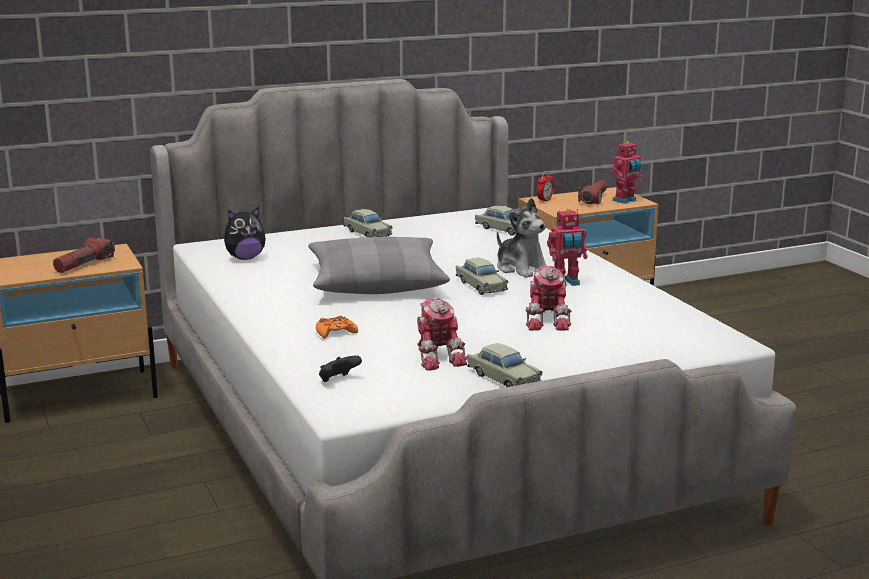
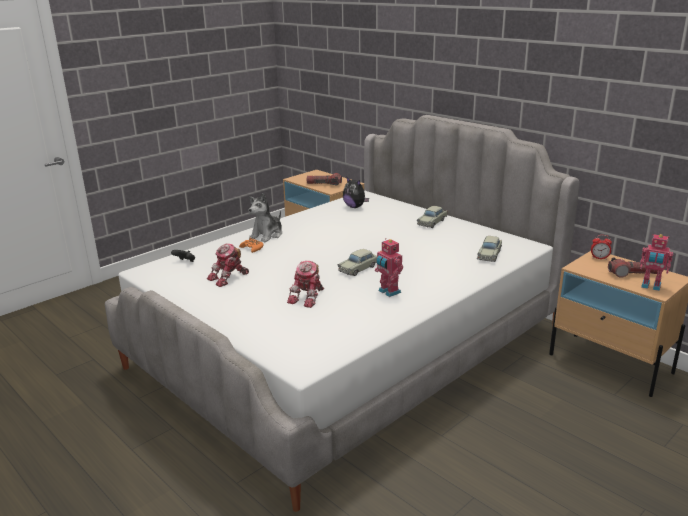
camera: 70 degrees right, 5 degrees up
(376, 281) = (343, 241): grey pillow -> none
(503, 378) = (203, 300): beige toy car -> none
(521, 268) = (406, 274): plush toy -> plush toy (267, 235)
(548, 320) = (308, 297): toy robot -> toy robot turned 45 degrees counterclockwise

